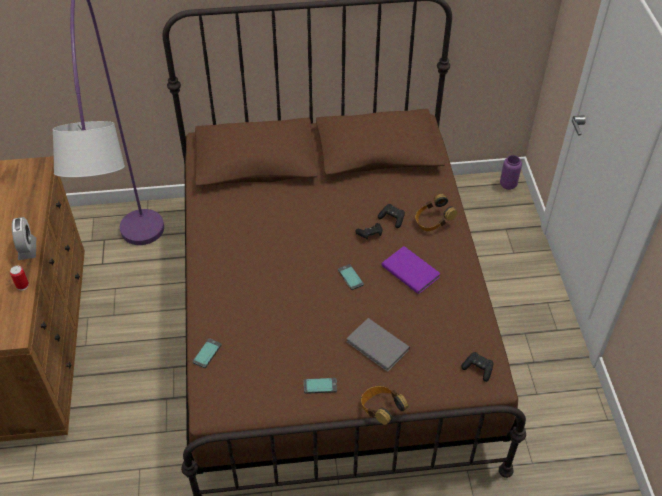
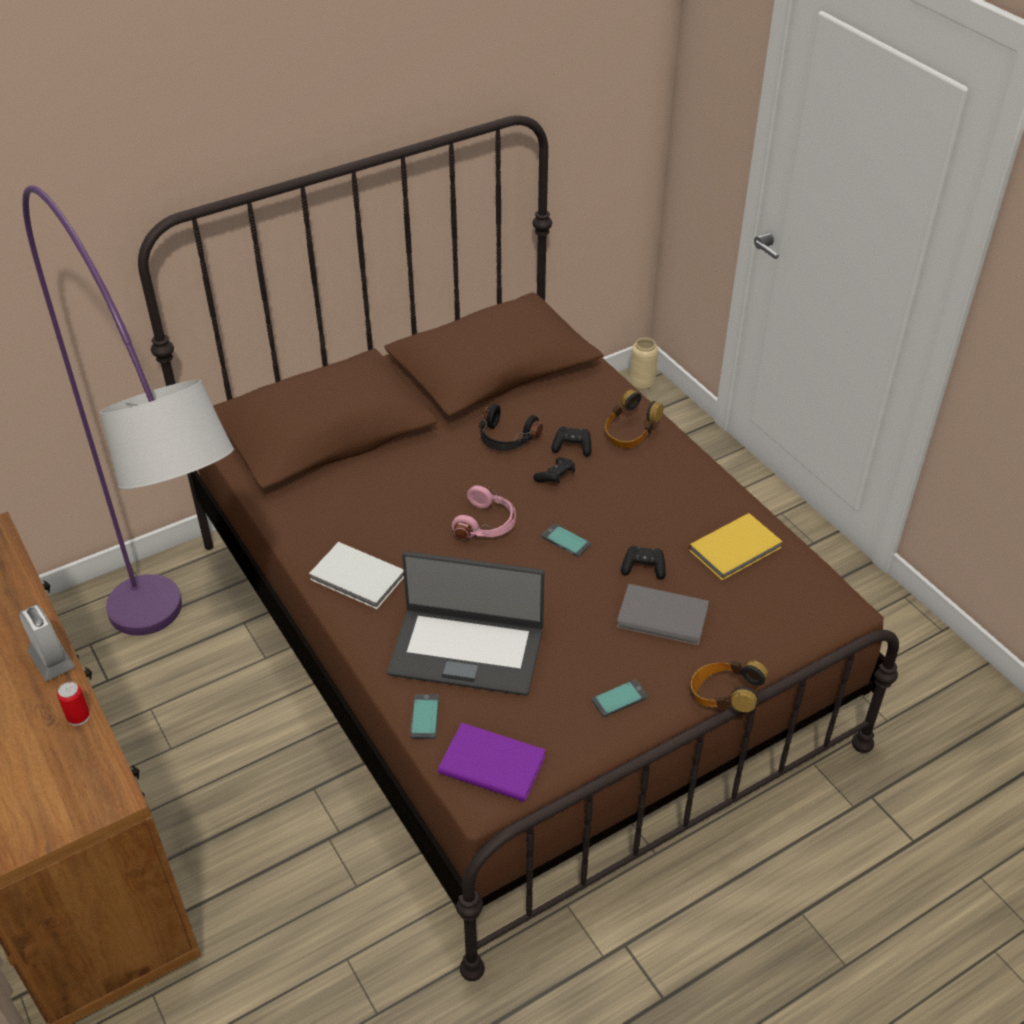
camera: 25 degrees left, 5 degrees down
(219, 258) = (357, 579): none -> white book
(253, 323) = (467, 650): none -> laptop
(311, 250) = (487, 524): none -> pink headphones
(355, 200) = (505, 439): none -> black headphones
(411, 270) = (641, 504): purple book -> purple book (492, 762)
(451, 320) = (737, 549): none -> yellow book
(478, 369) = (812, 598): black game controller -> black game controller (643, 568)
(508, 185) = (642, 384): purple vase -> beige vase

